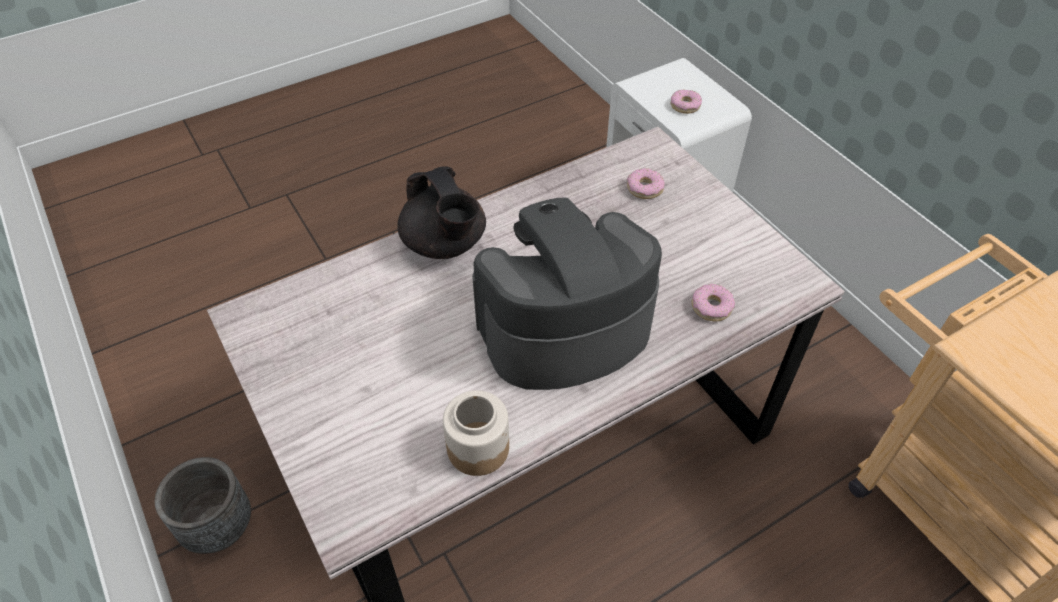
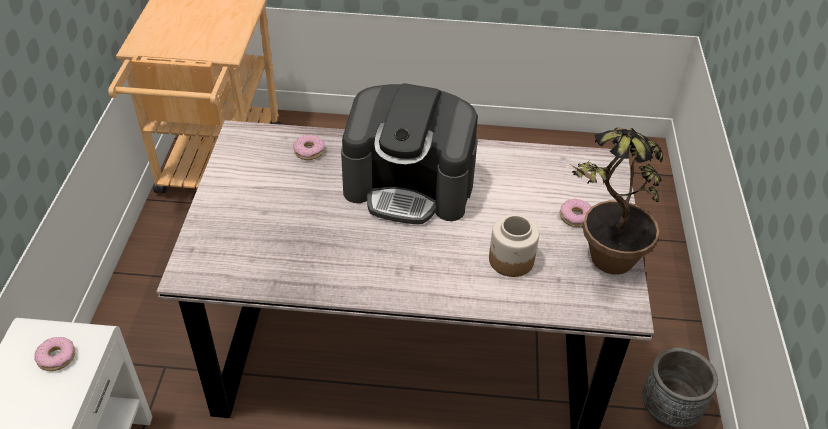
camera: 145 degrees left, 5 degrees down
(289, 351) = (600, 266): none -> potted plant
(445, 244) = (436, 284): black teapot -> none
(478, 447) = (514, 158): jar -> jar (511, 260)
(645, 188) = (244, 243): donut -> donut (575, 217)

